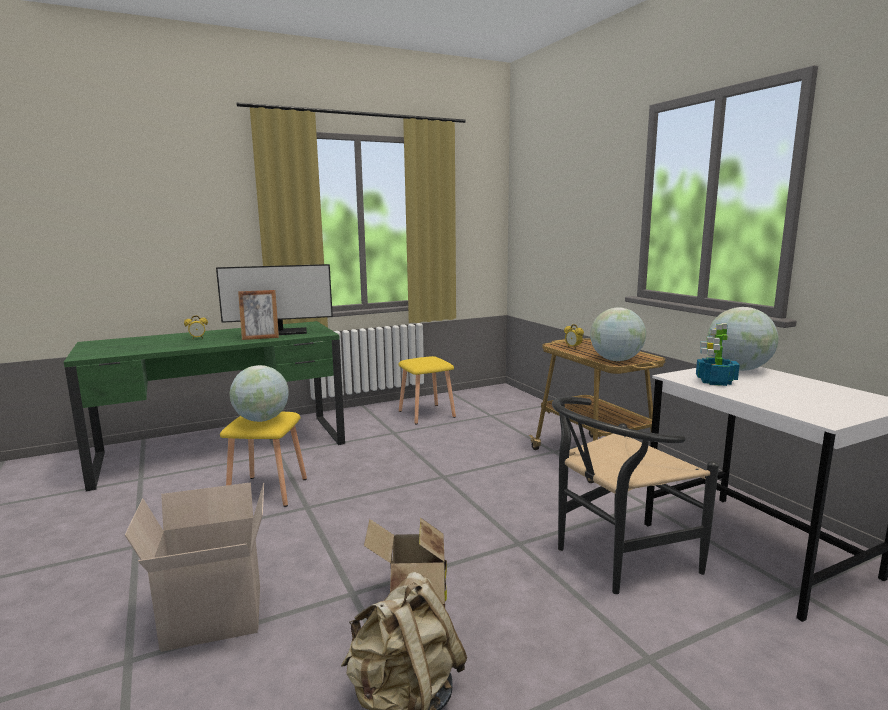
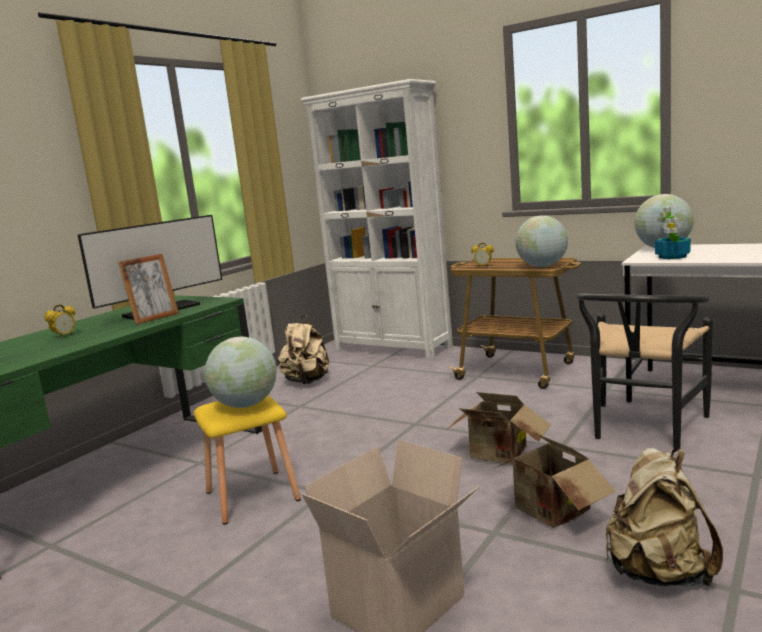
camera: 30 degrees left, 0 degrees up
(427, 414) = (307, 382): yellow stool -> beige backpack
(456, 530) = (498, 456): none -> cardboard box
(527, 405) = (393, 349): none -> white bookcase

